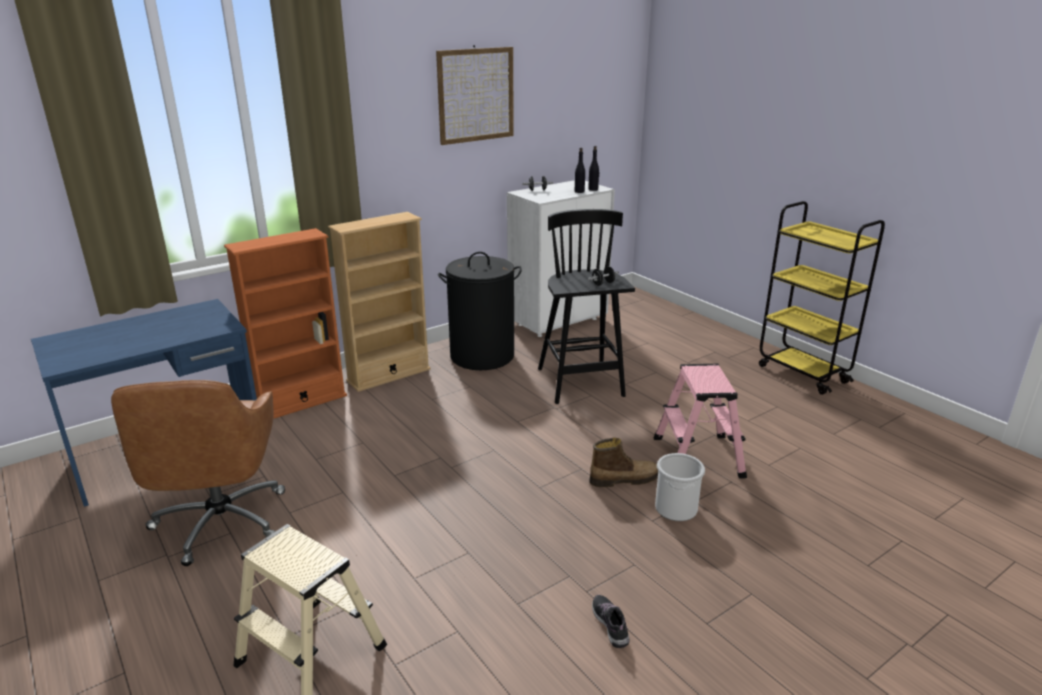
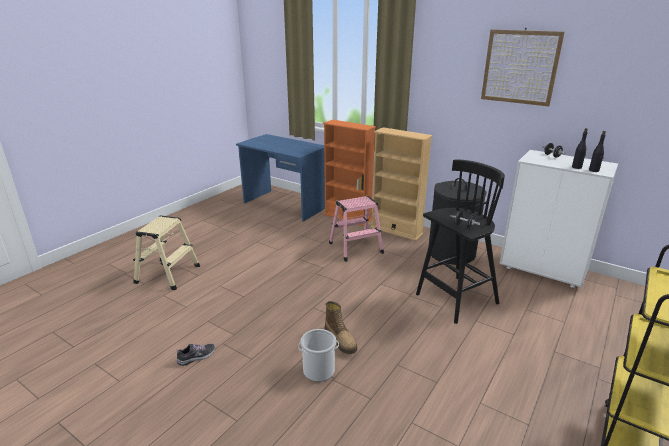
camera: 70 degrees right, 0 degrees up
(220, 522) = (244, 230): brown office chair -> none
(698, 457) = (394, 375): pink step ladder -> pink step ladder (355, 247)

